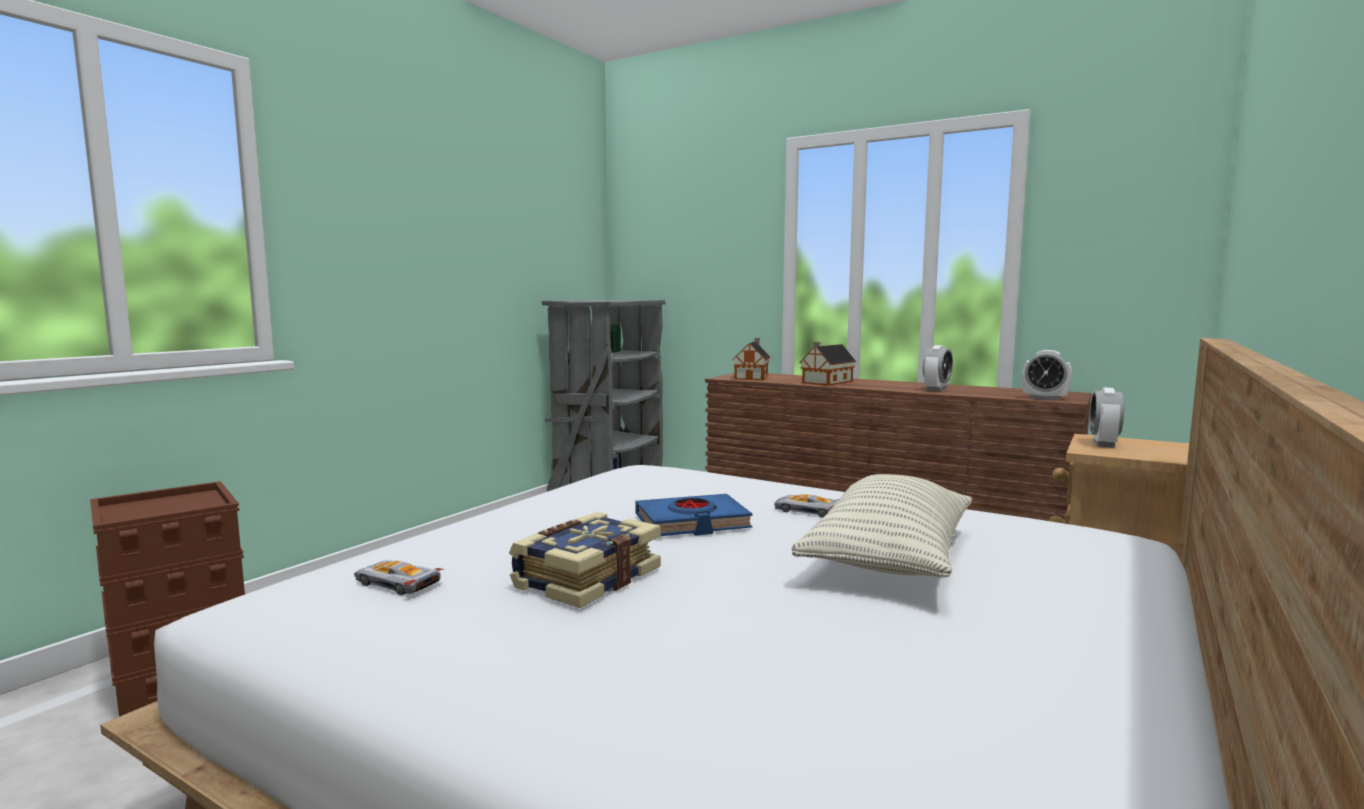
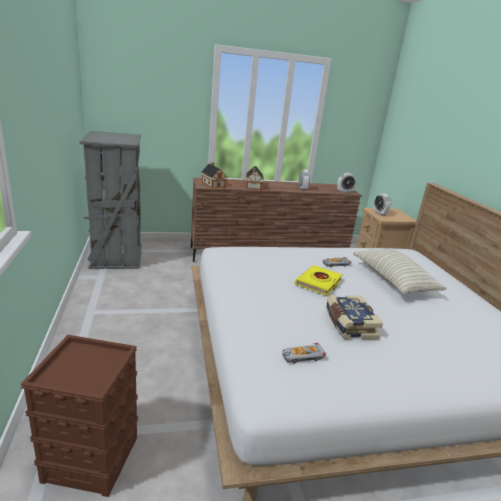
camera: 45 degrees left, 15 degrees up
(692, 523) = (319, 283): blue book -> yellow book

